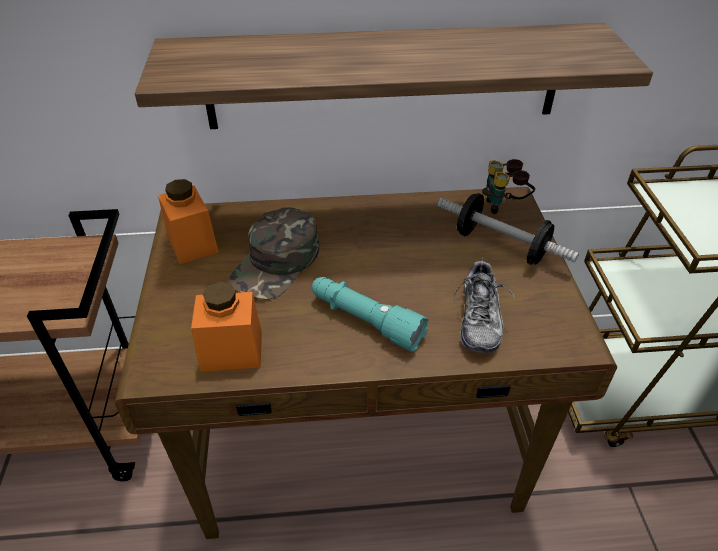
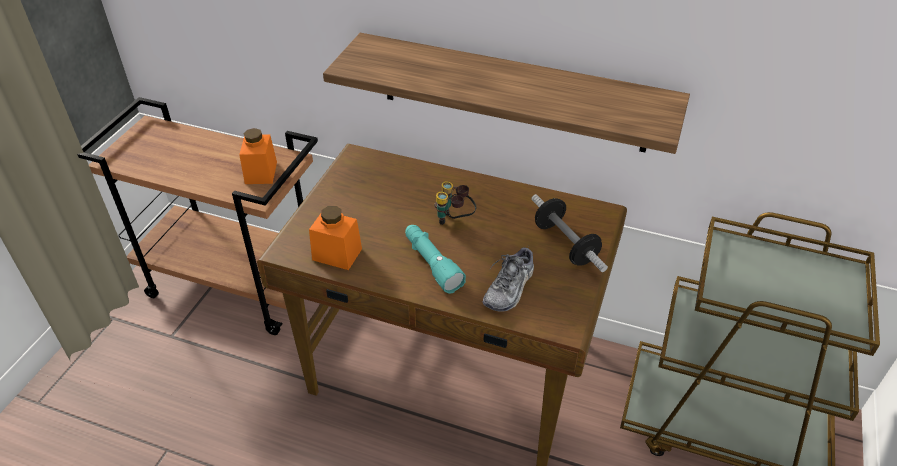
camera: 25 degrees right, 0 degrees up
(192, 243) = (352, 176): orange jar -> orange jar (261, 173)
(277, 263) = (398, 207): green cap -> none
(504, 206) = (592, 215): binoculars -> binoculars (454, 220)

